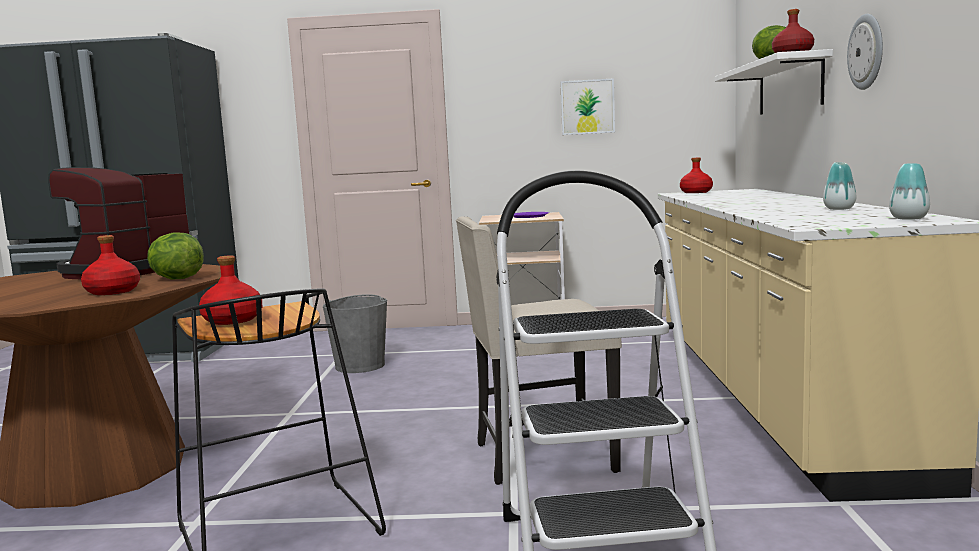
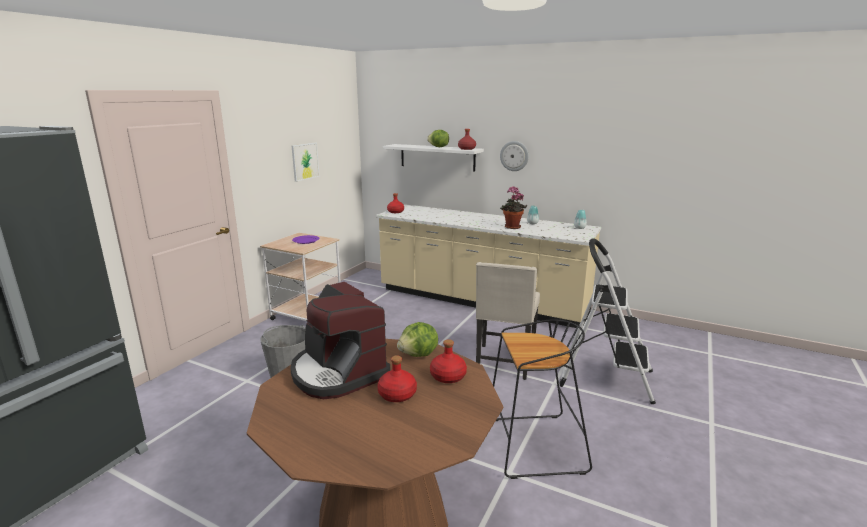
camera: 65 degrees left, 10 degrees up
(232, 320) = (539, 353): red bottle -> red bottle (397, 395)
(763, 209) = (512, 227): none -> potted plant

